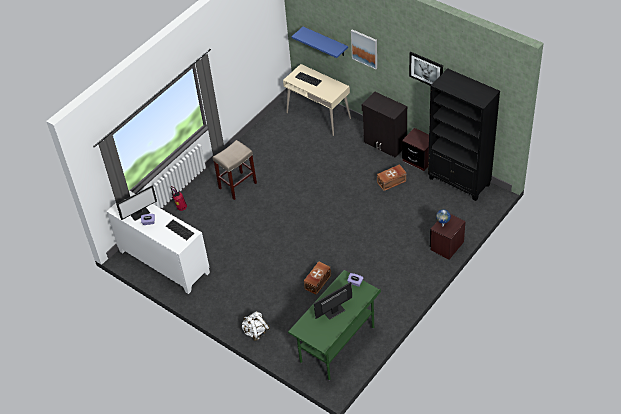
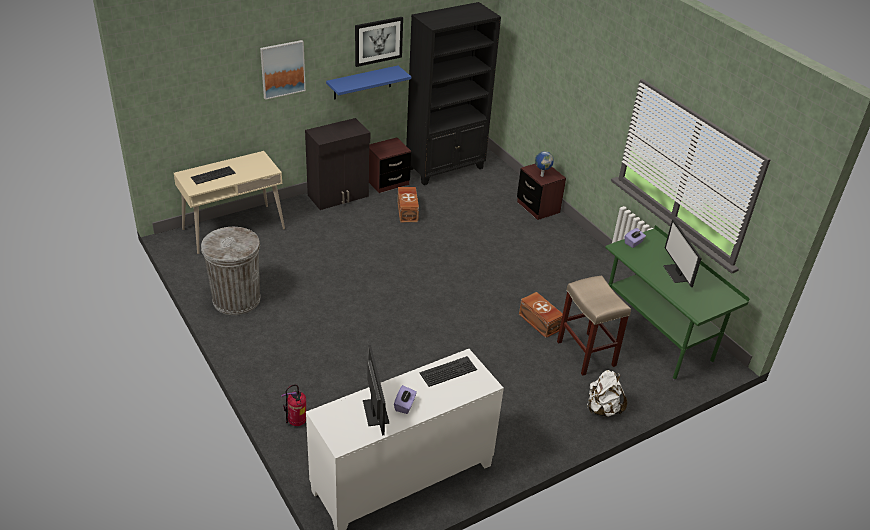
camera: 75 degrees left, 10 degrees down
(238, 185) = (300, 344): beige stool -> beige stool (585, 353)
(258, 145) = (236, 299): none -> grey trash can
(325, 42) = (213, 103): blue shelf -> blue shelf (362, 82)

